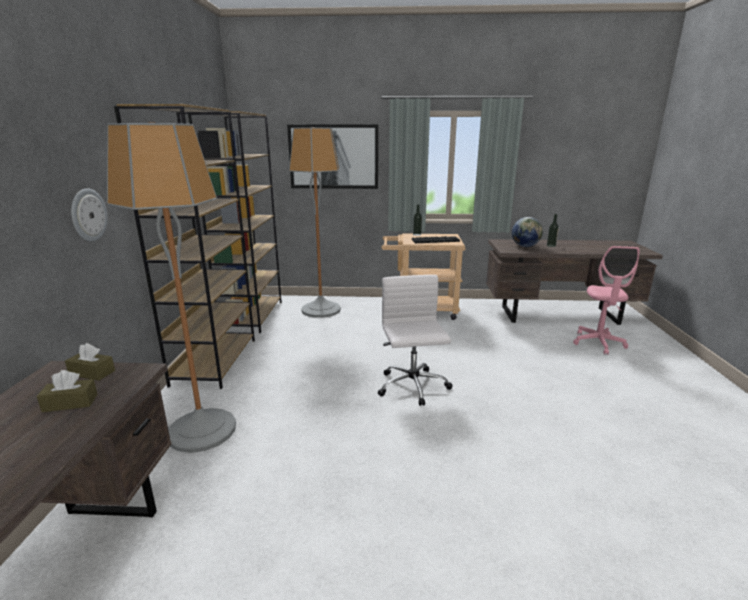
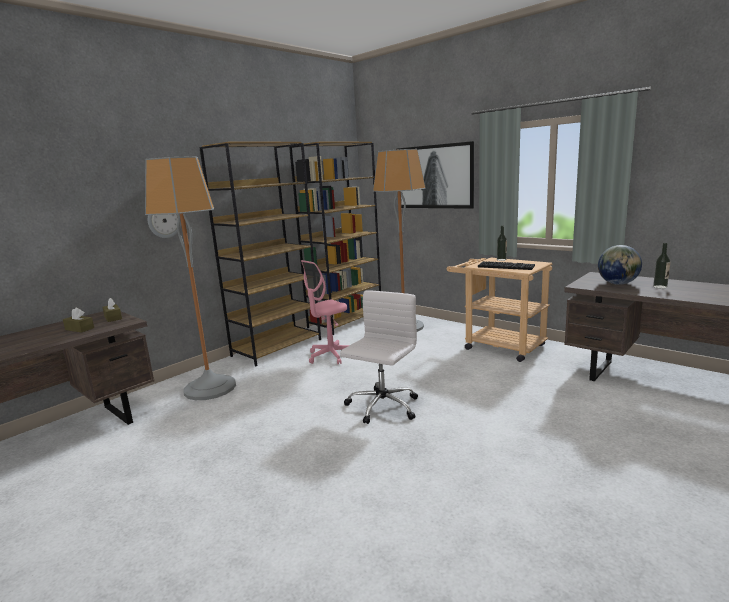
camera: 40 degrees right, 5 degrees down
(598, 343) = (681, 433): pink office chair -> pink office chair (330, 356)

